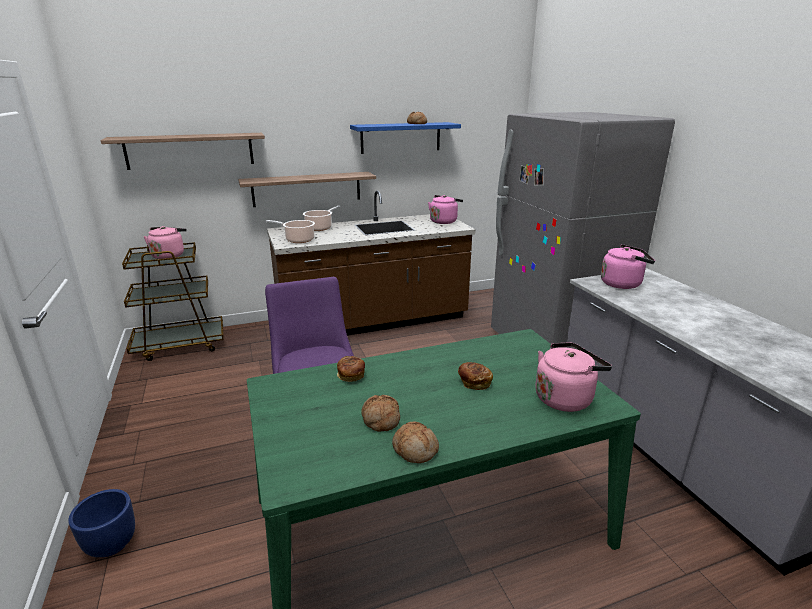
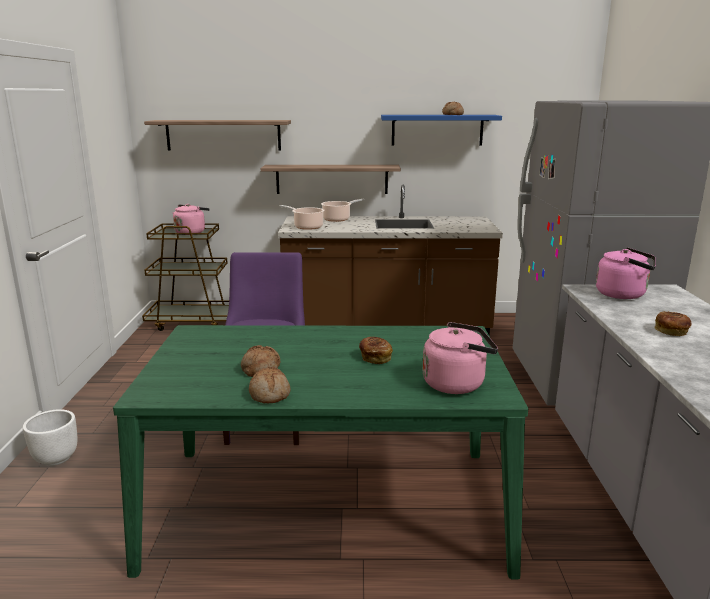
camera: 20 degrees right, 5 degrees down
(111, 544) = (55, 458): blue planter -> white planter
(351, 376) = (265, 336): bread -> bread (671, 332)
(444, 221) = (475, 223): pink kettle -> none

